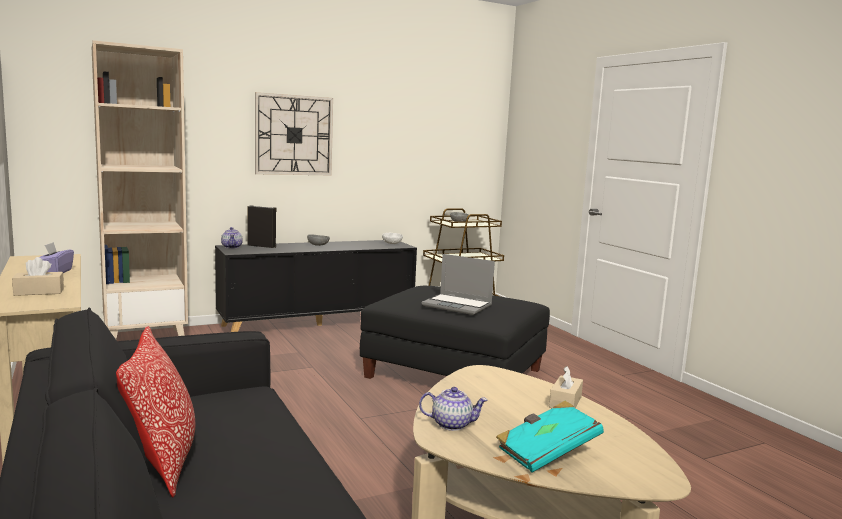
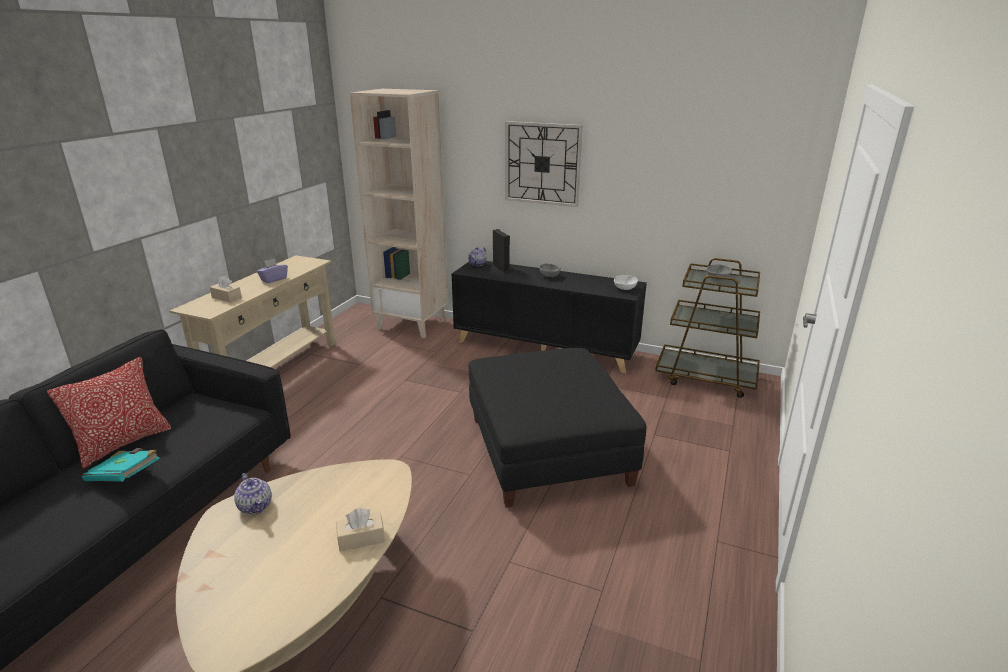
camera: 50 degrees right, 15 degrees up
(458, 306) = (528, 389): laptop -> none
(546, 453) = (237, 570): turquoise book -> turquoise book (126, 476)

